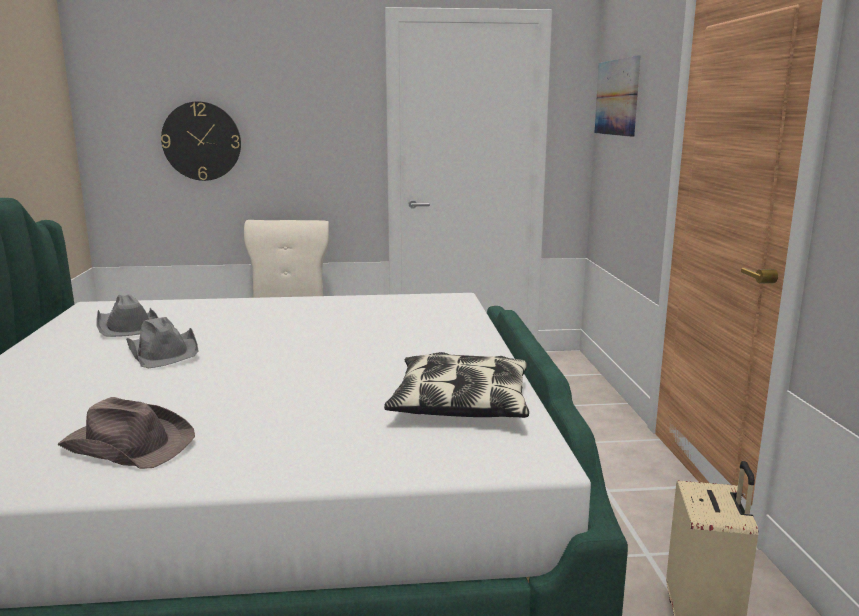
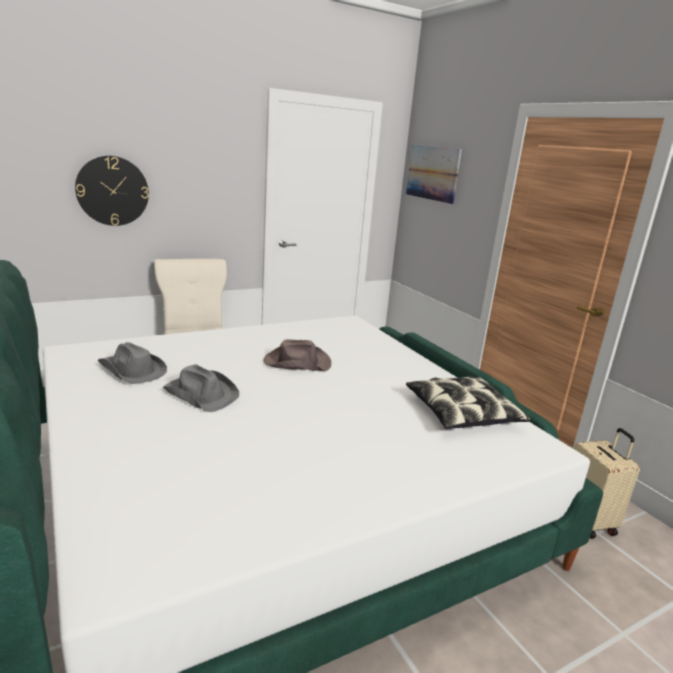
camera: 25 degrees left, 5 degrees up
(127, 444) = (291, 487): brown hat -> brown hat (296, 362)

